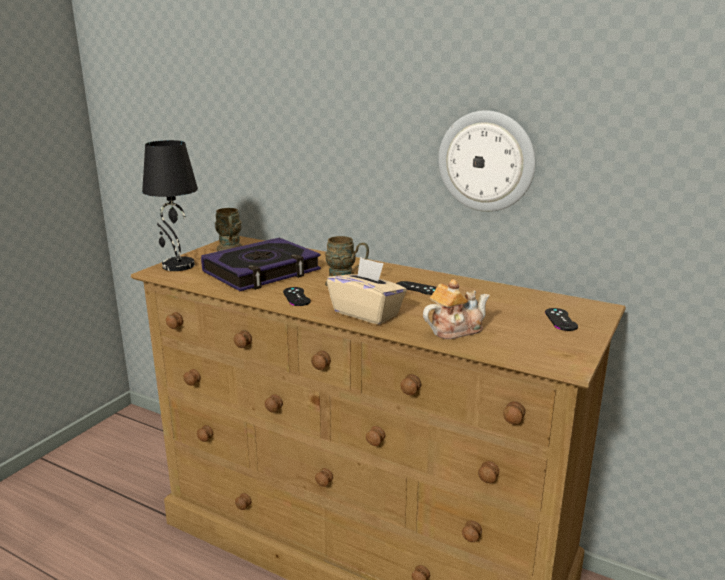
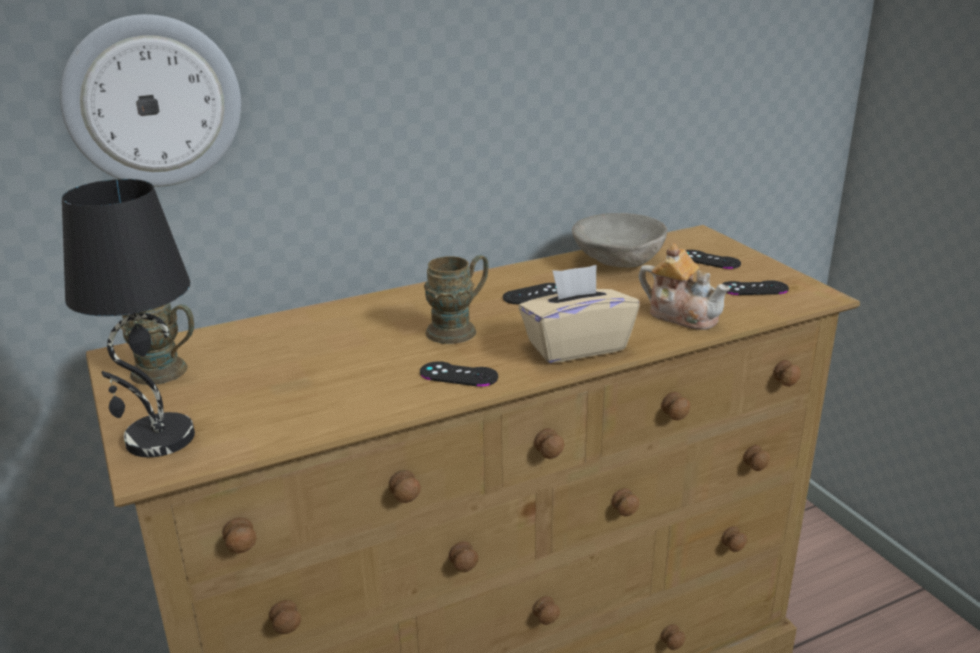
camera: 55 degrees left, 5 degrees up
(262, 271) = (316, 372): book -> none
(454, 330) = (682, 315): teapot -> teapot turned 120 degrees clockwise
(486, 161) = (536, 94): wall clock -> wall clock (153, 102)
(505, 296) = (619, 261): none -> grey bowl
(538, 342) = (754, 288): none -> black game controller

